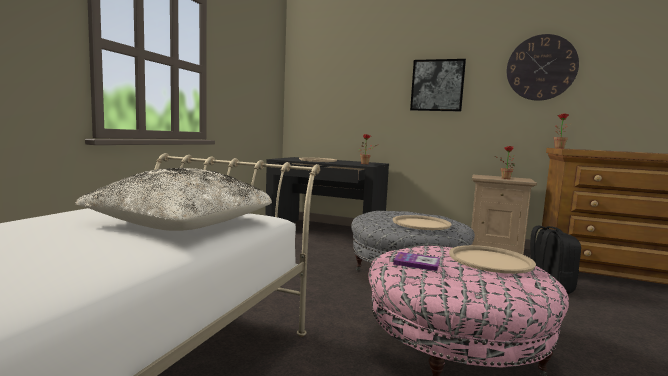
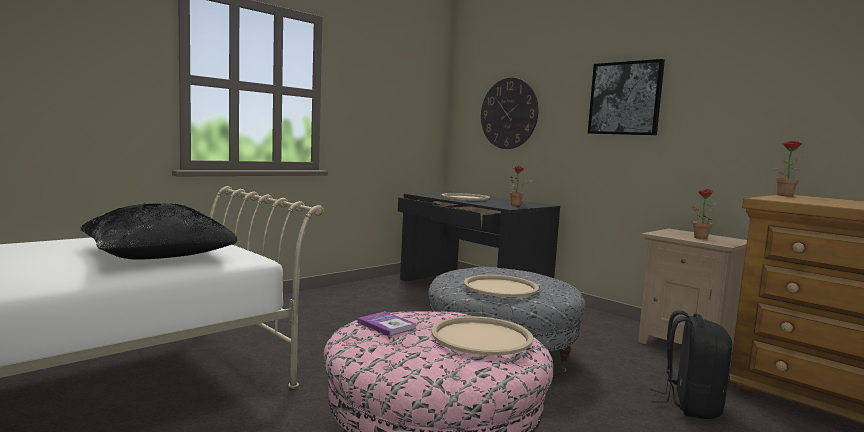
camera: 25 degrees right, 0 degrees up
(182, 221) = (158, 252): beige pillow -> black pillow
(541, 67) = (778, 67): wall clock -> wall clock (509, 113)

